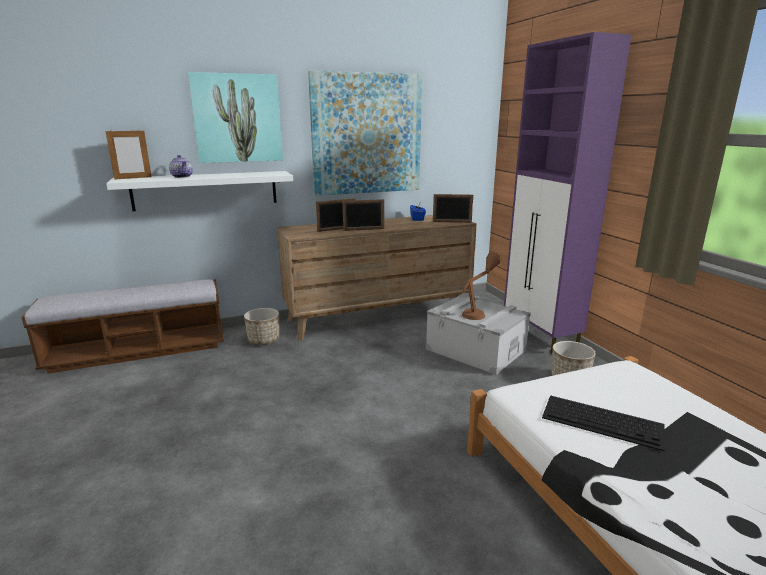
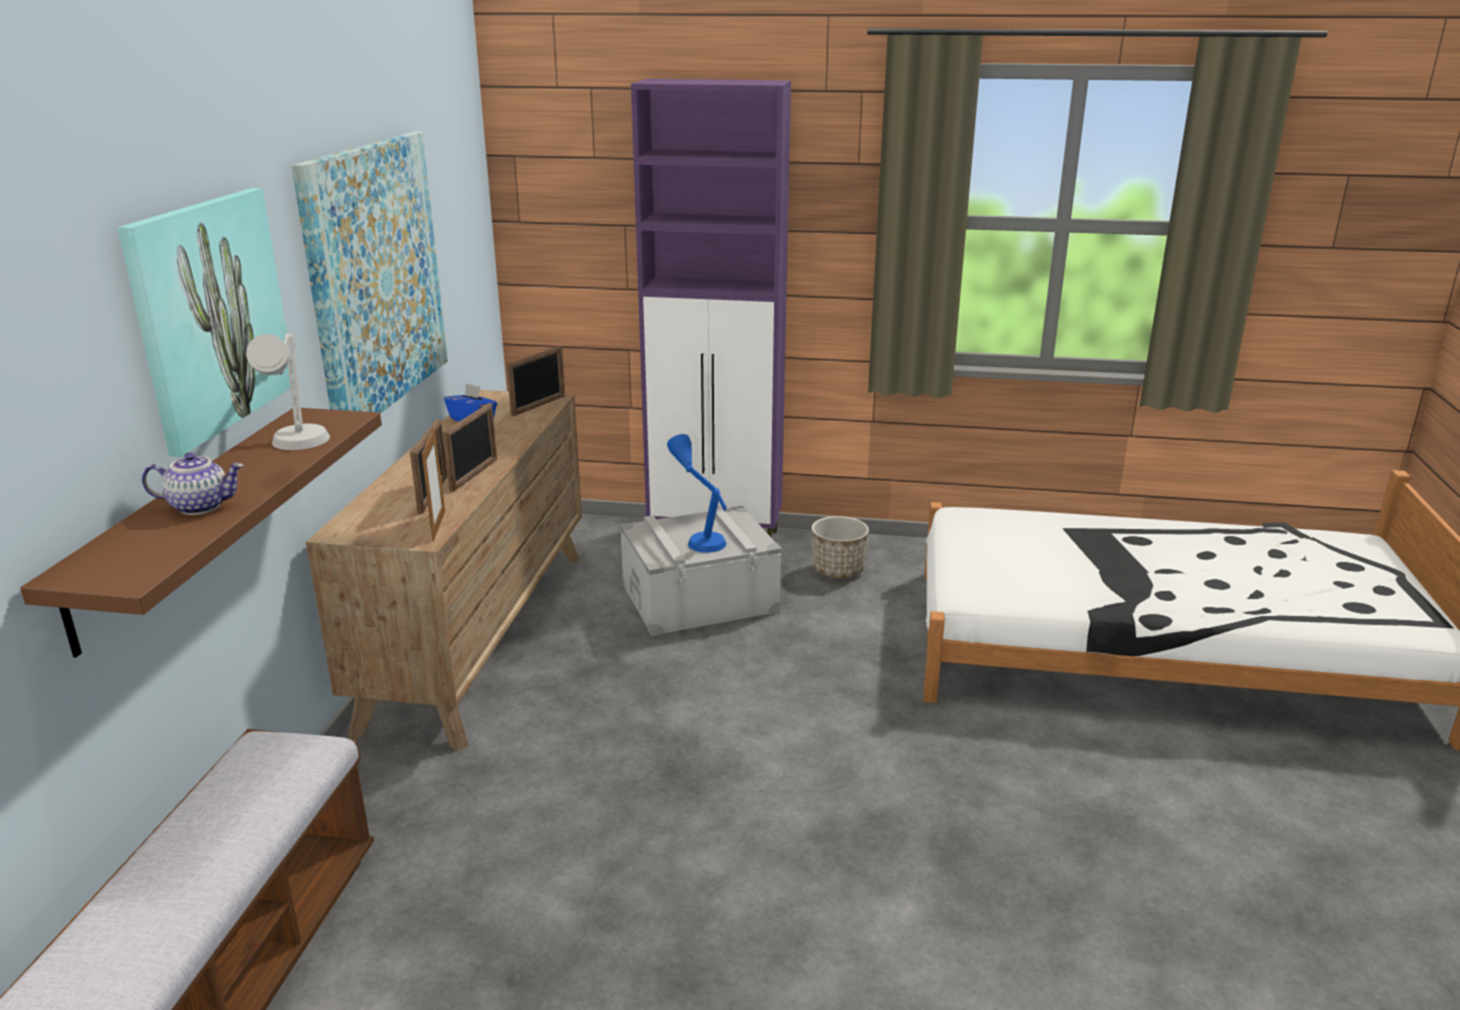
camera: 60 degrees left, 5 degrees up
(133, 178) = (101, 561): picture frame -> picture frame (438, 525)
(206, 190) = (189, 521): white shelf -> brown shelf
(242, 175) = (297, 450): none -> grey table lamp
(264, 340) = (407, 792): planter -> none
(478, 311) = (699, 535): brown table lamp -> blue table lamp
(603, 421) = (1055, 571): keyboard -> none

